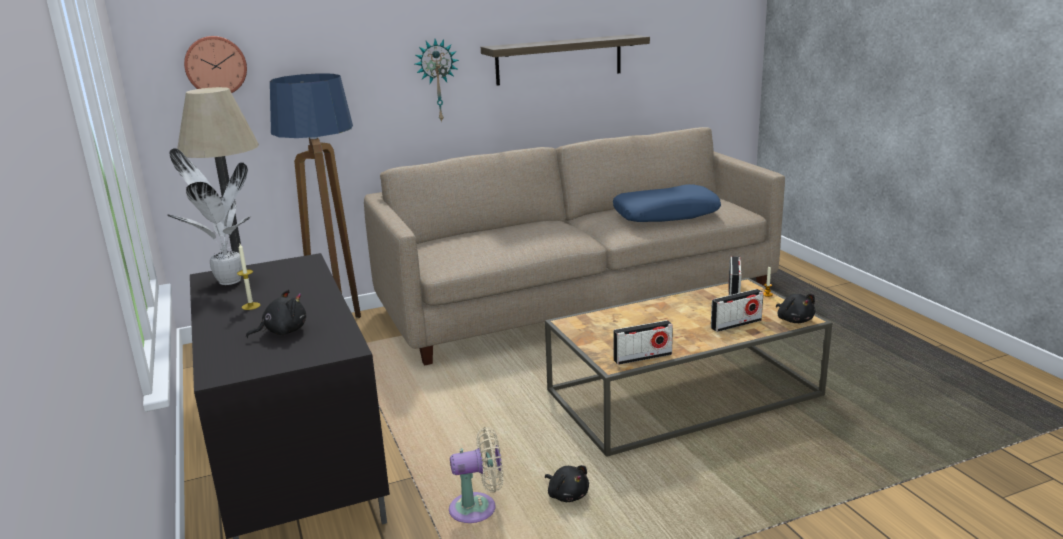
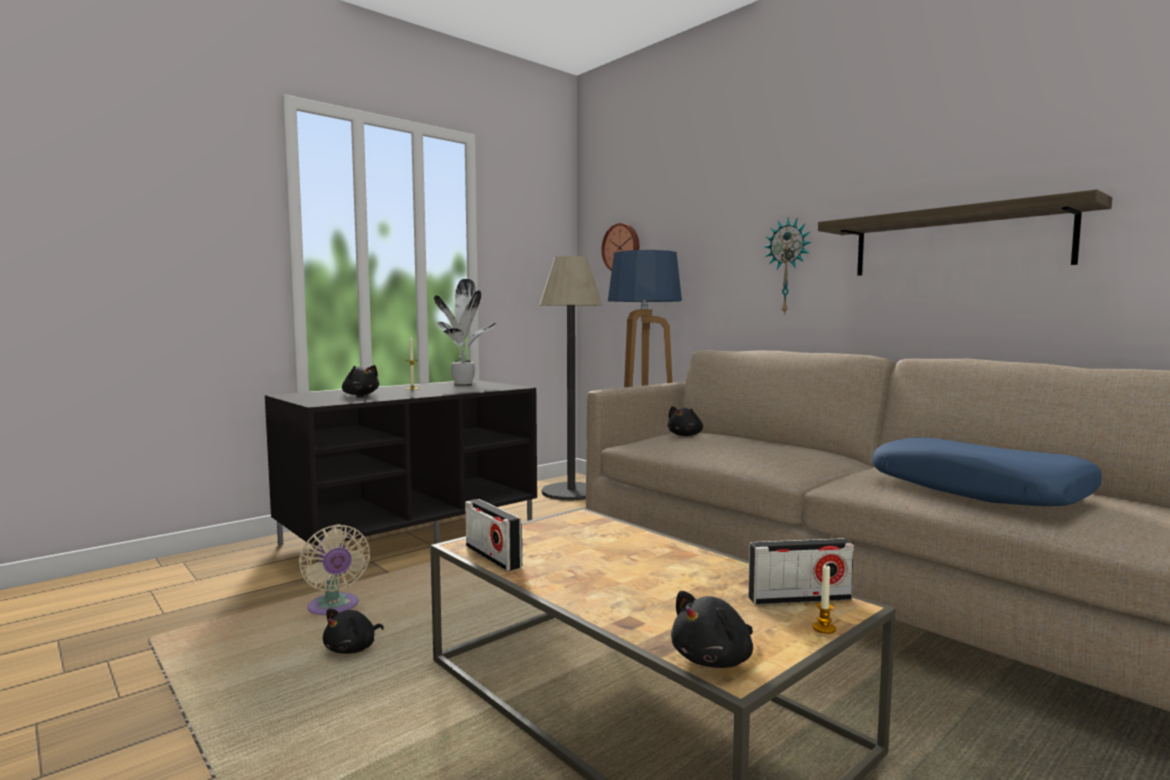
camera: 70 degrees right, 15 degrees down
(447, 246) = (686, 435): none -> black plush toy
(736, 324) = (649, 607): radio -> none

